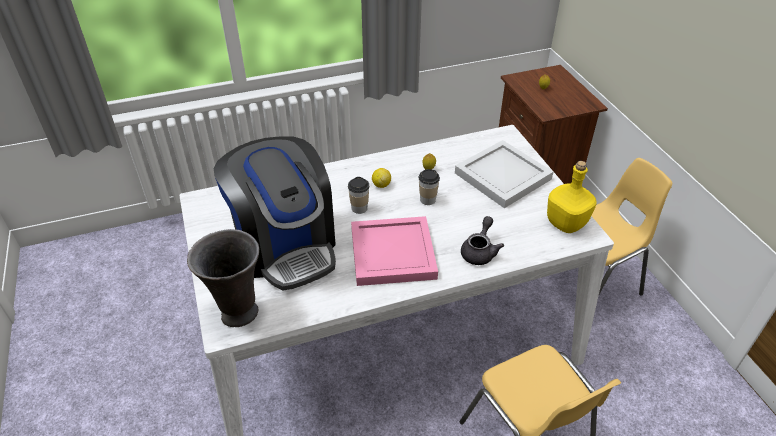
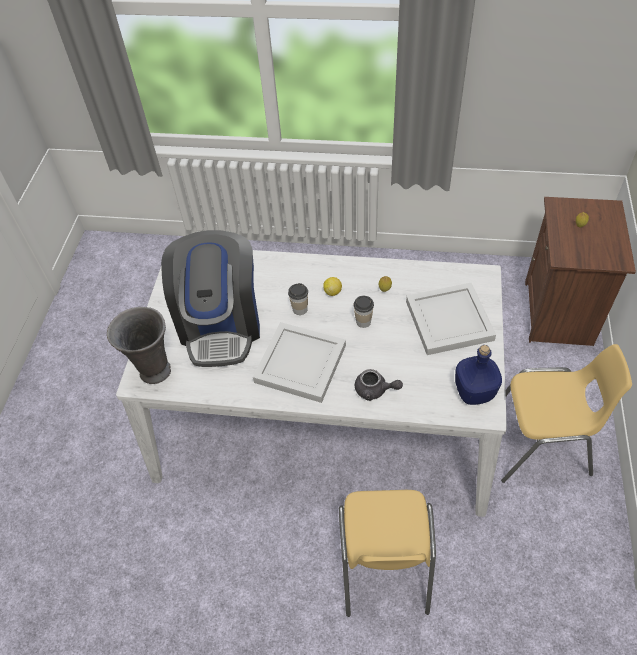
camera: 30 degrees right, 10 degrees up
(394, 252) = (302, 363): pink tray -> white tray
(480, 251) = (375, 390): grey teapot -> grey teapot turned 60 degrees clockwise
(565, 223) = (473, 391): yellow bottle -> blue bottle

